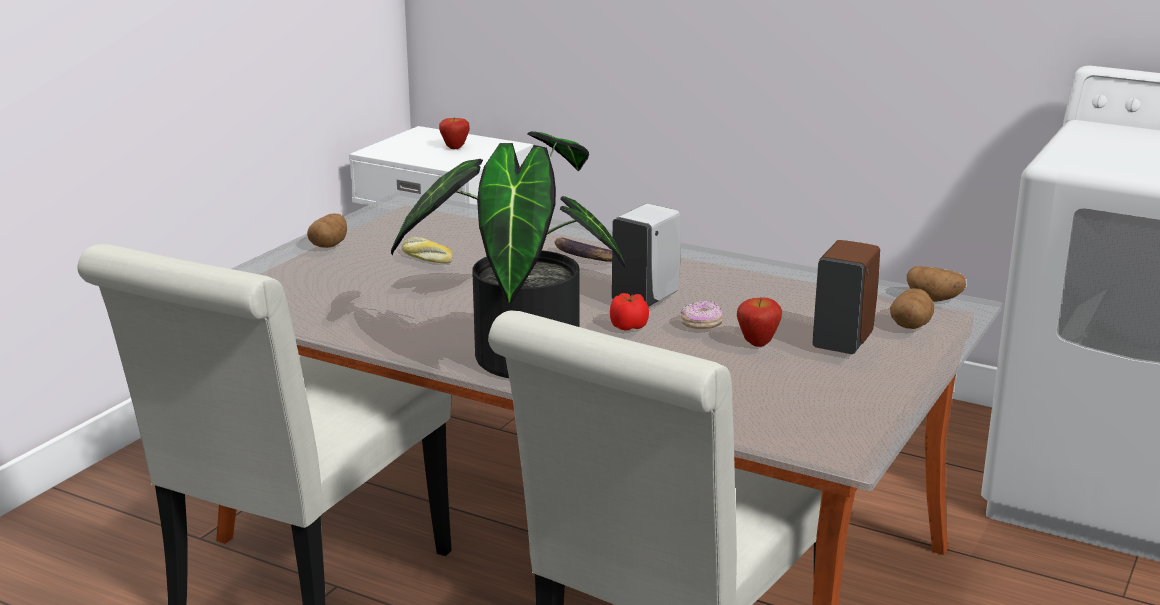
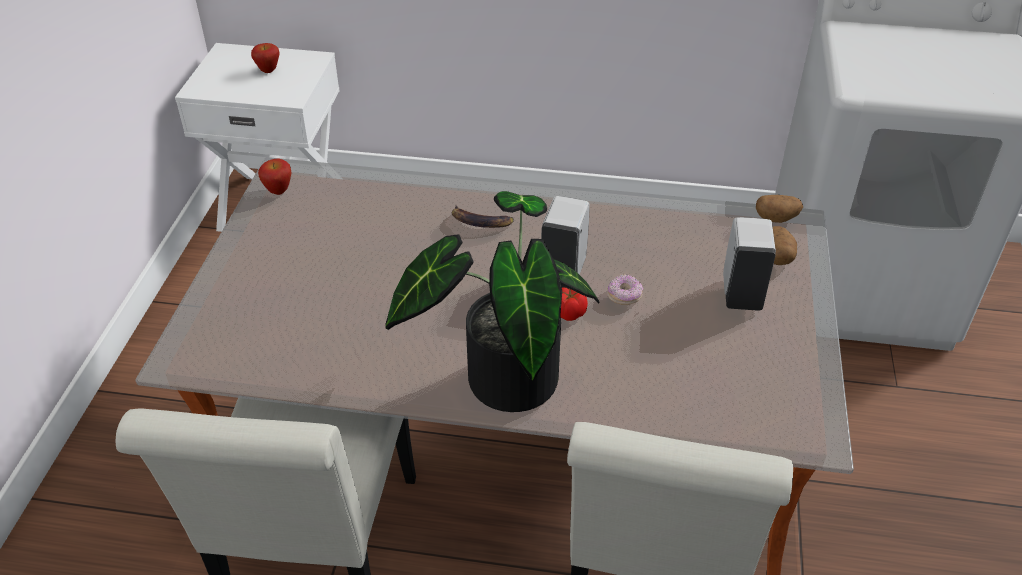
camera: 20 degrees left, 20 degrees up
(329, 245) = (249, 254): potato -> none
(426, 258) = (347, 255): bread -> none
(757, 344) = (680, 311): apple -> apple (278, 191)
(843, 342) = (741, 293): brown soap dispenser -> white soap dispenser

